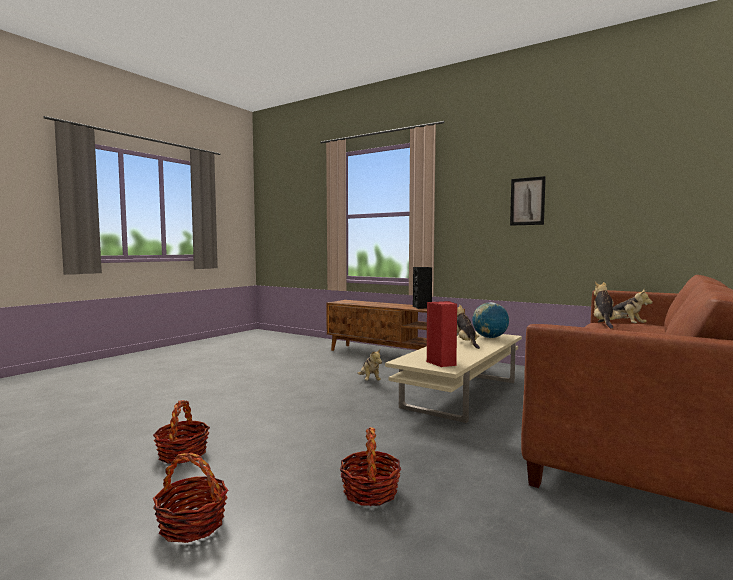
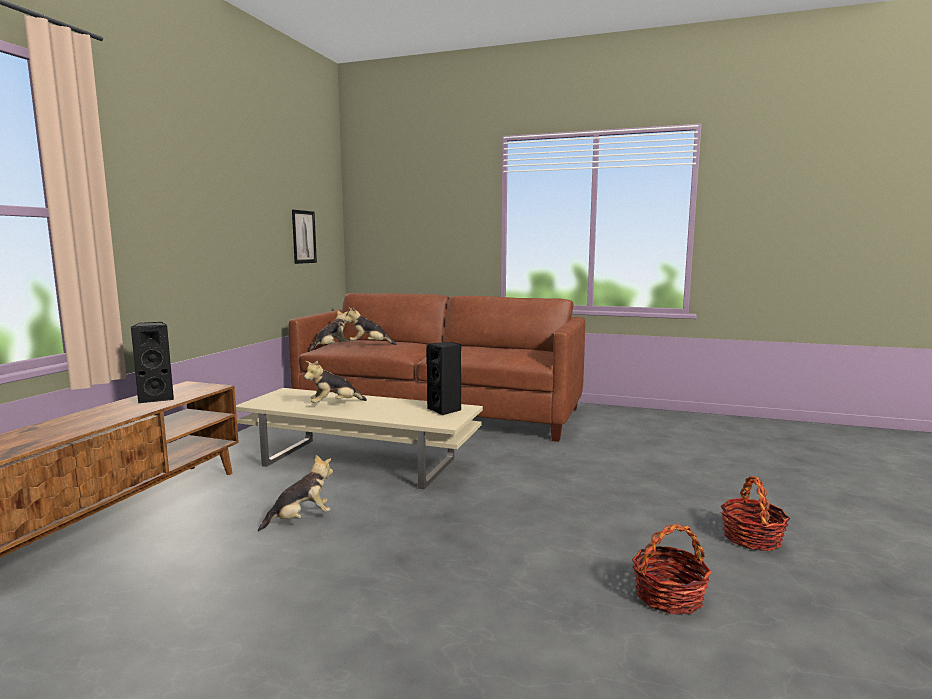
camera: 105 degrees left, 5 degrees up
(370, 492) = (623, 483): basket -> none
(442, 363) = (445, 410): red speaker -> black speaker
(490, 337) = (296, 397): globe -> none
(527, 201) = (212, 212): picture -> picture (304, 237)

